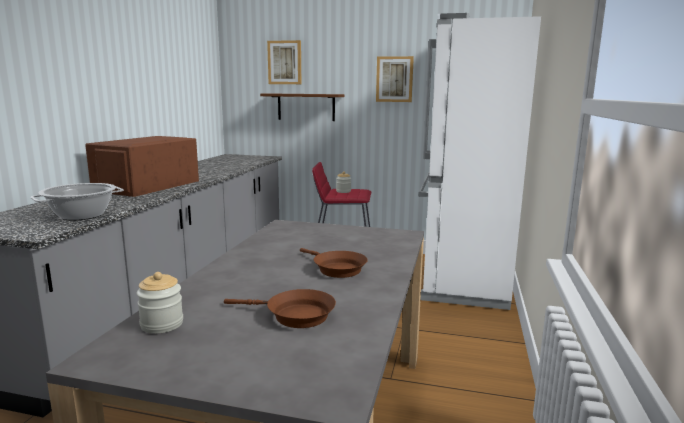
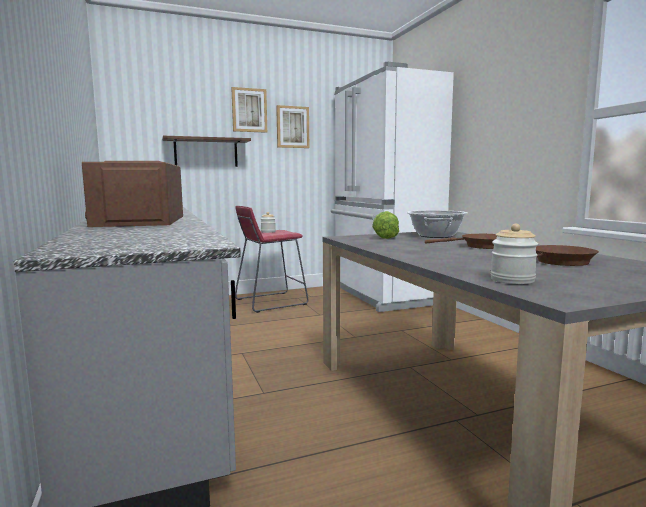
camera: 35 degrees left, 5 degrees down
(82, 215) = (184, 235): cooking pot -> cooking pot (435, 236)
(285, 62) = (180, 105): picture -> picture (249, 110)
(314, 232) = (385, 237): none -> lettuce

